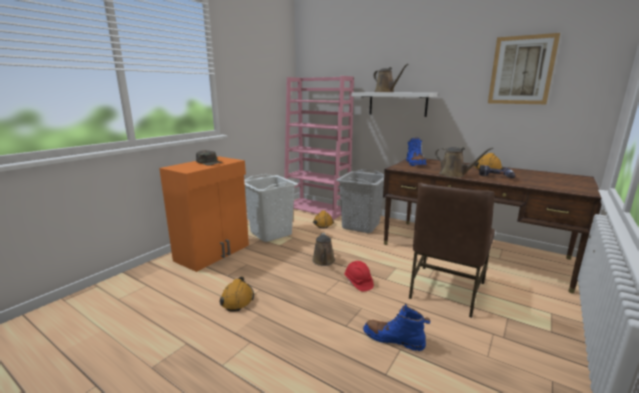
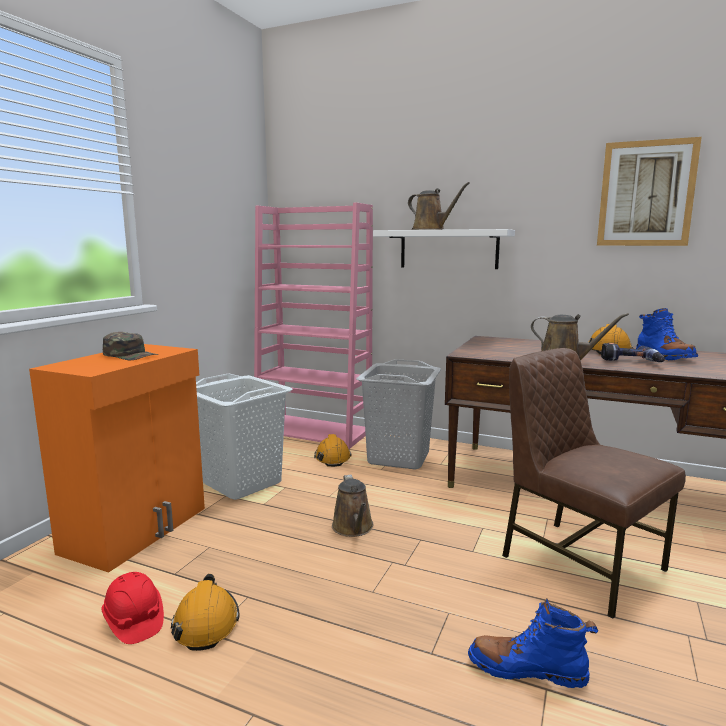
camera: 10 degrees left, 5 degrees down
(358, 282) = (427, 563): red hard hat -> red hard hat (134, 621)
(415, 163) = (490, 346): blue boot -> blue boot (663, 356)
(445, 290) = (579, 562): brown chair -> brown chair turned 120 degrees clockwise

